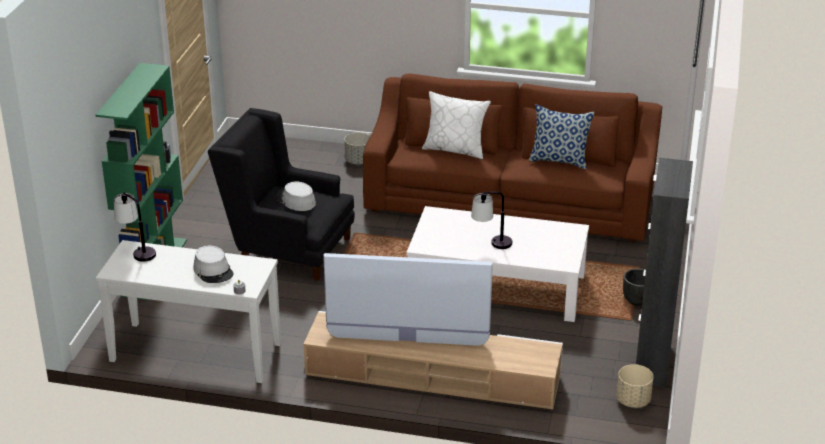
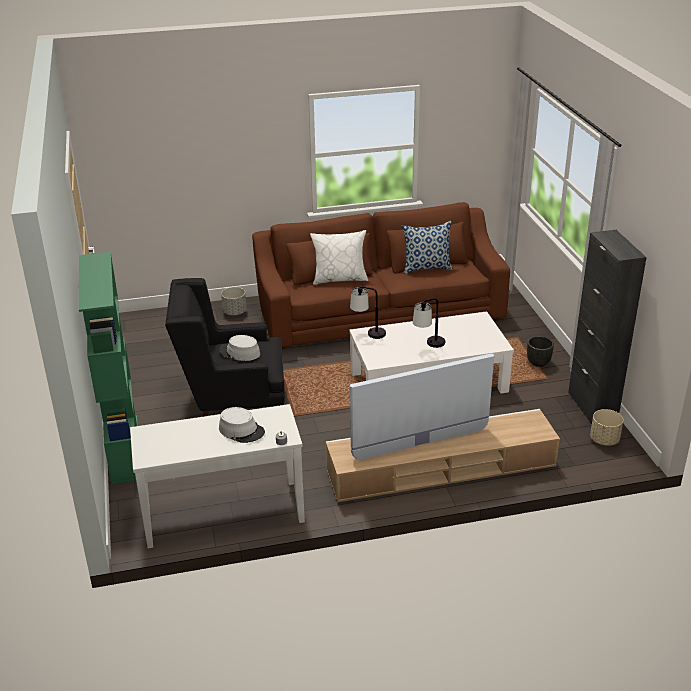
camera: 25 degrees left, 0 degrees up
(137, 251) = (154, 434): table lamp -> table lamp (368, 333)

